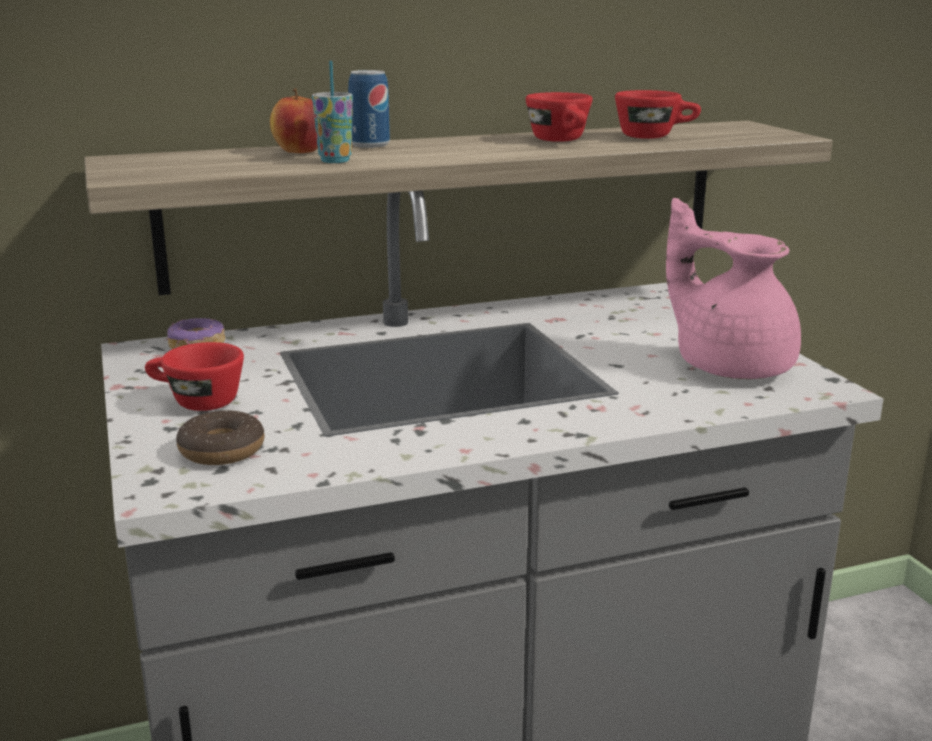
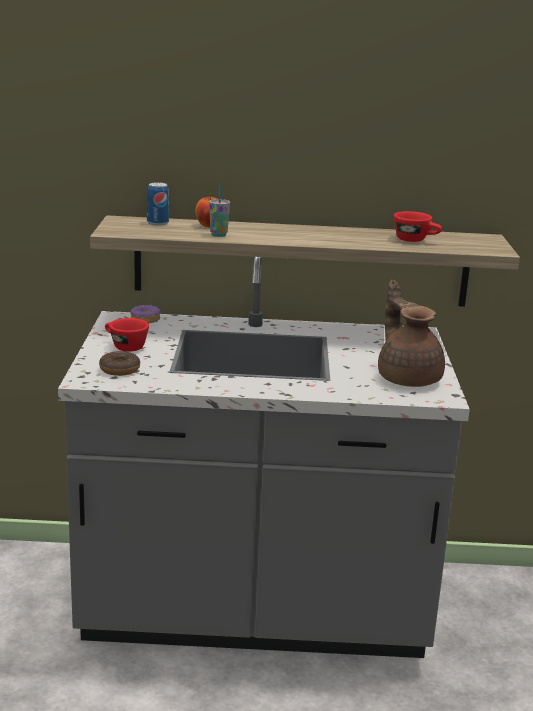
camera: 20 degrees right, 0 degrees up
(370, 145) = (251, 225): can -> can (158, 223)
(562, 141) = (357, 236): red cup -> none
(730, 365) = (408, 378): pink teapot -> brown teapot

